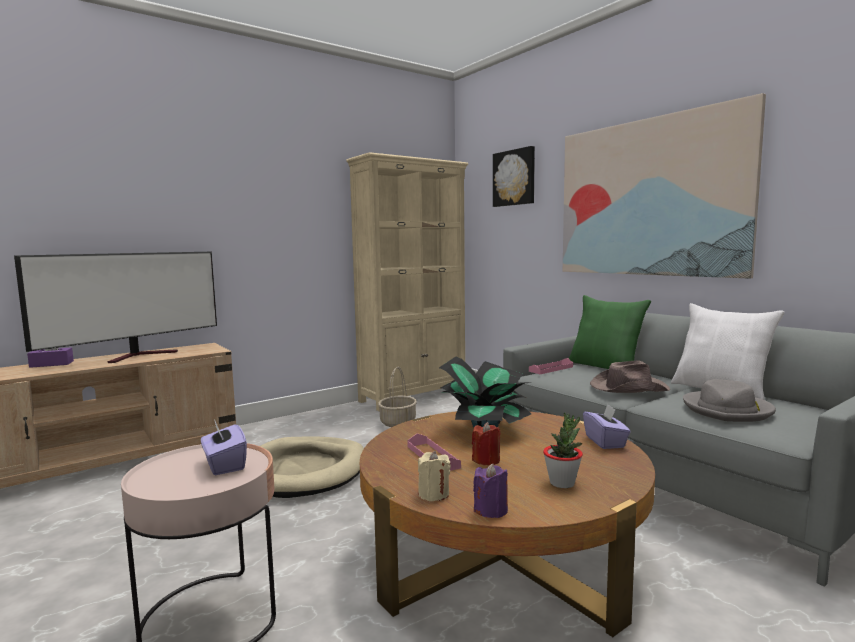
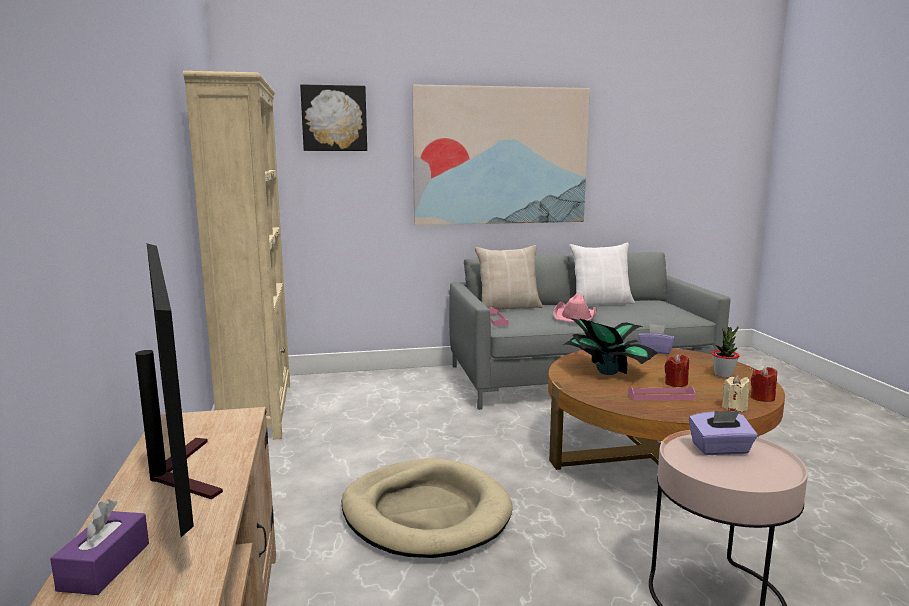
camera: 65 degrees left, 5 degrees up
(398, 422) = (338, 436): basket -> none
(491, 510) = (762, 398): purple candle -> red candle
(605, 366) = (508, 307): green pillow -> beige pillow
(627, 387) = (575, 316): brown hat -> pink hat
(727, 410) = (645, 312): grey hat -> none

